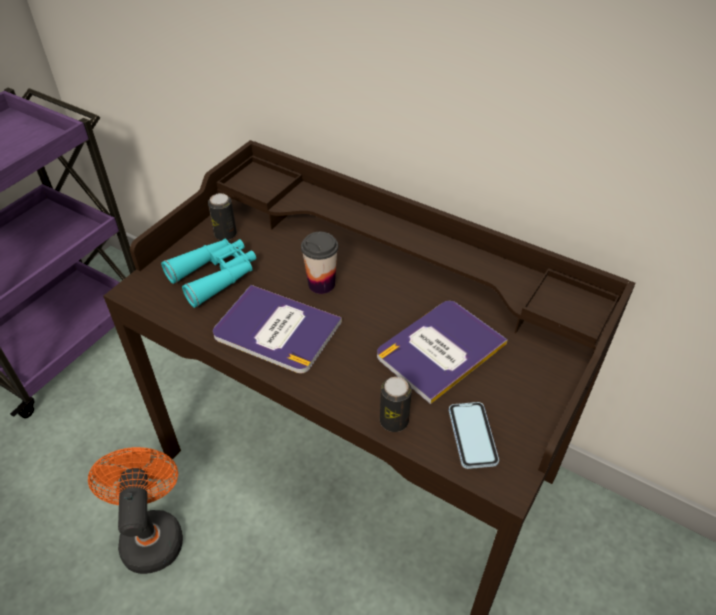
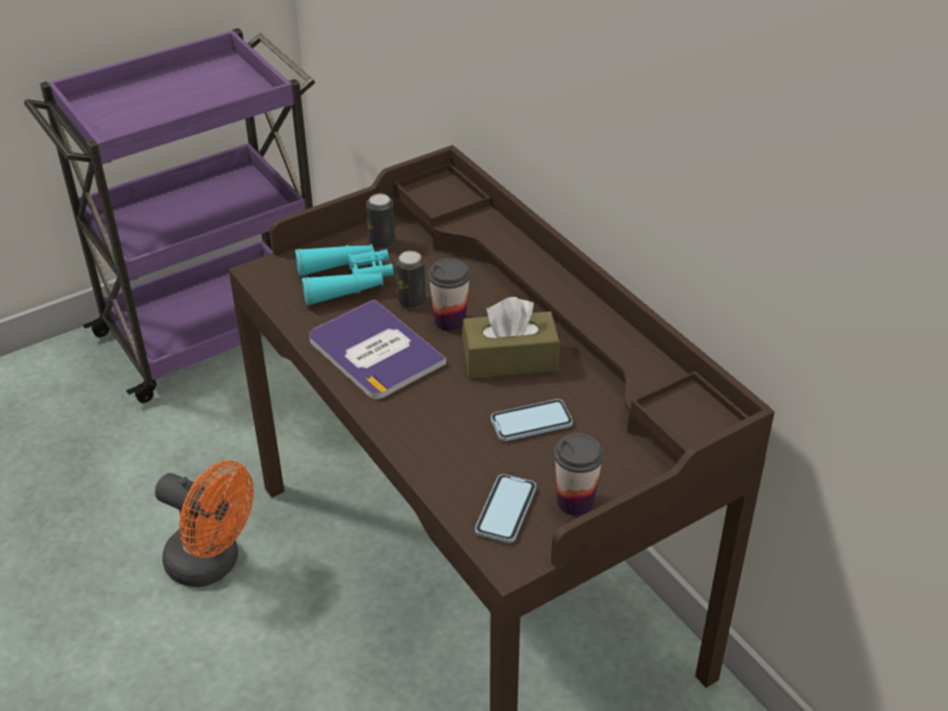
camera: 25 degrees right, 5 degrees down
(151, 533) = (213, 564): orange fan -> orange fan turned 105 degrees clockwise
(389, 301) = (510, 359): none -> brown tissue box
(394, 421) = (436, 470): can -> can (412, 301)
(440, 350) = (531, 422): book -> phone
(519, 407) = (575, 502): none -> cup

